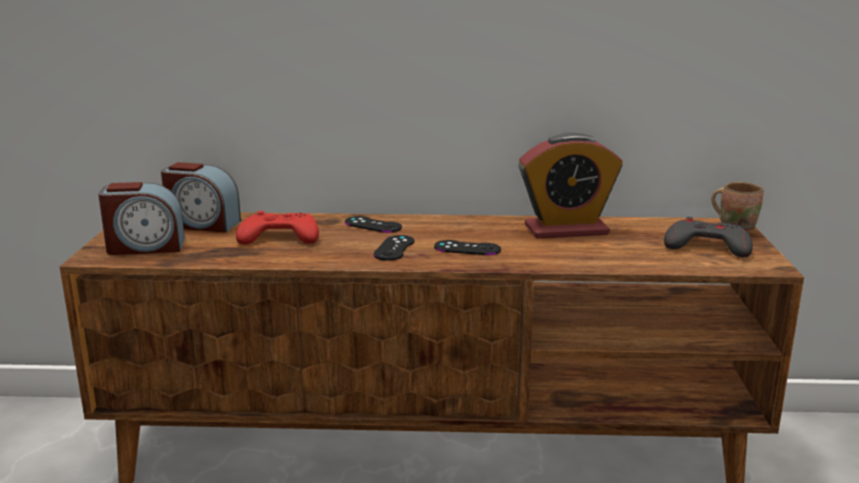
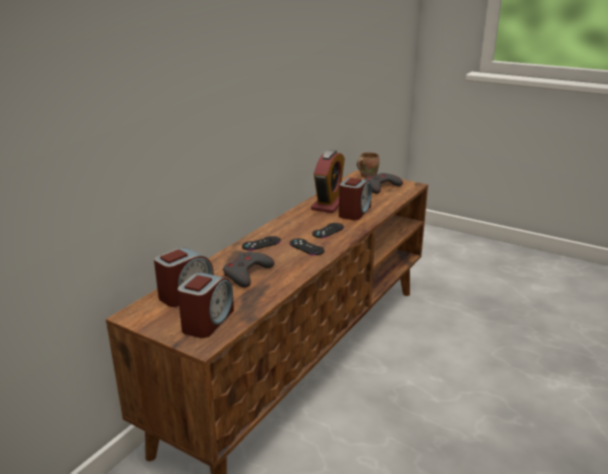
camera: 60 degrees left, 5 degrees up
(279, 237) = (247, 273): red game controller -> grey game controller
(564, 250) = (354, 212): none -> alarm clock

